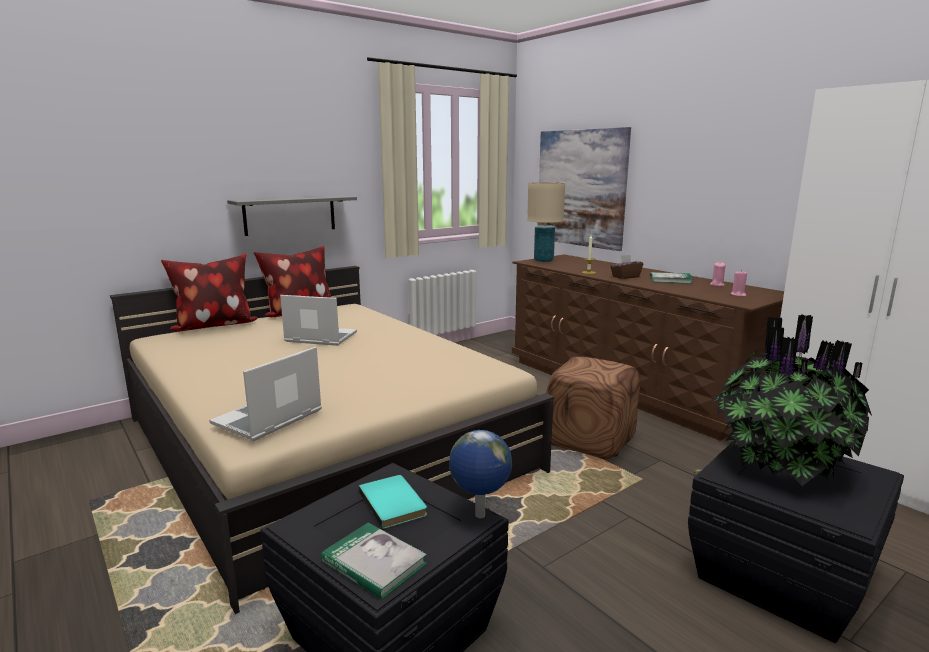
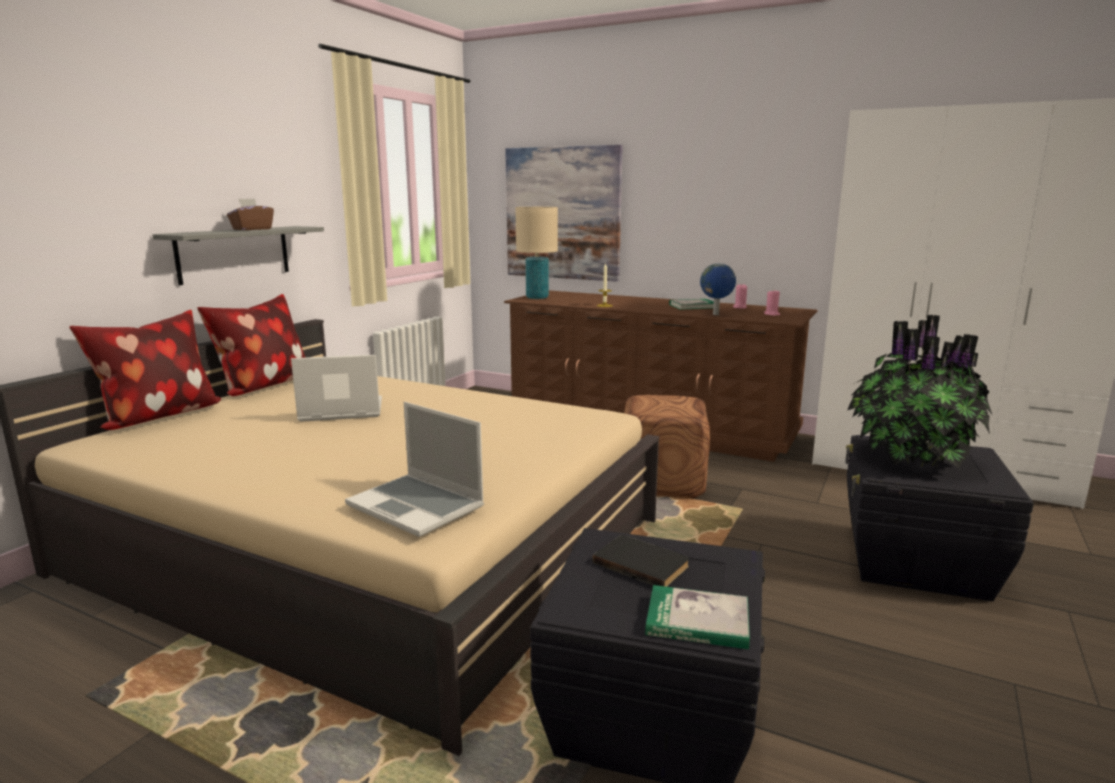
camera: 25 degrees left, 0 degrees up
(268, 419) = (418, 506): laptop -> laptop turned 60 degrees counterclockwise
(394, 503) = (642, 563): turquoise book -> black book
(479, 516) = (737, 554): globe -> globe (716, 314)
(625, 277) = (647, 307): brown tissue box -> brown tissue box (252, 229)

